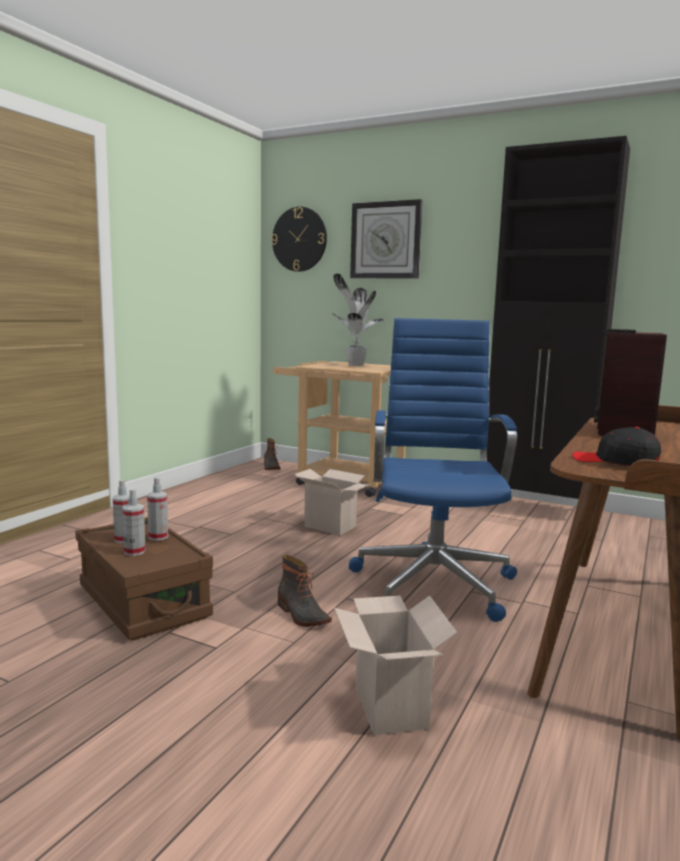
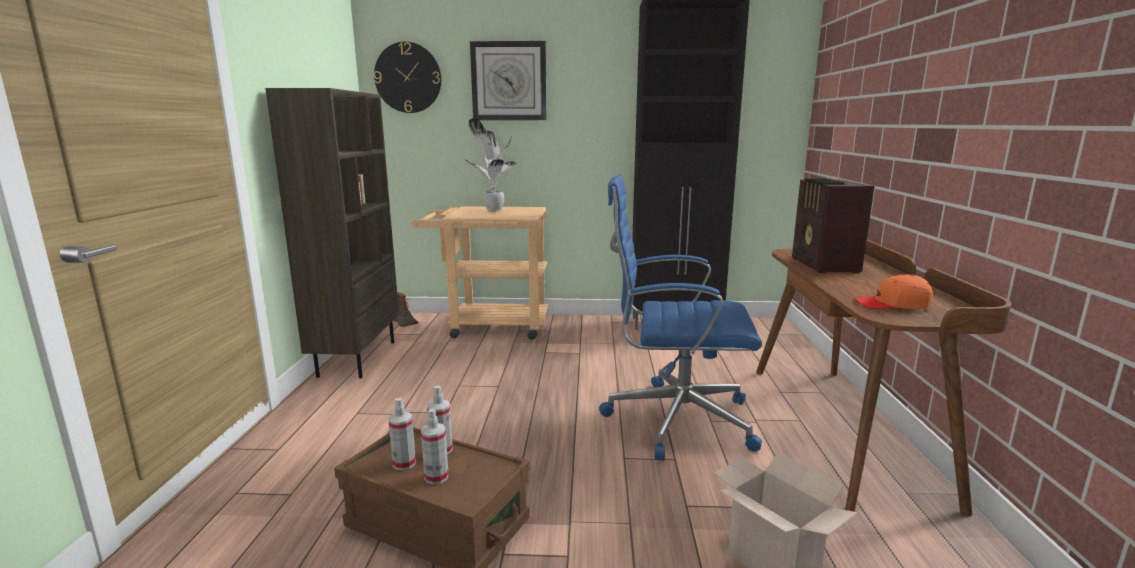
camera: 25 degrees left, 5 degrees up
(206, 485) = (356, 358): none -> brown bookcase
(301, 615) = (606, 490): boot -> none
(332, 526) = (532, 380): cardboard box -> none
(434, 582) = (674, 419): blue office chair -> blue office chair turned 60 degrees counterclockwise
(615, 462) = (892, 304): black cap -> orange cap

